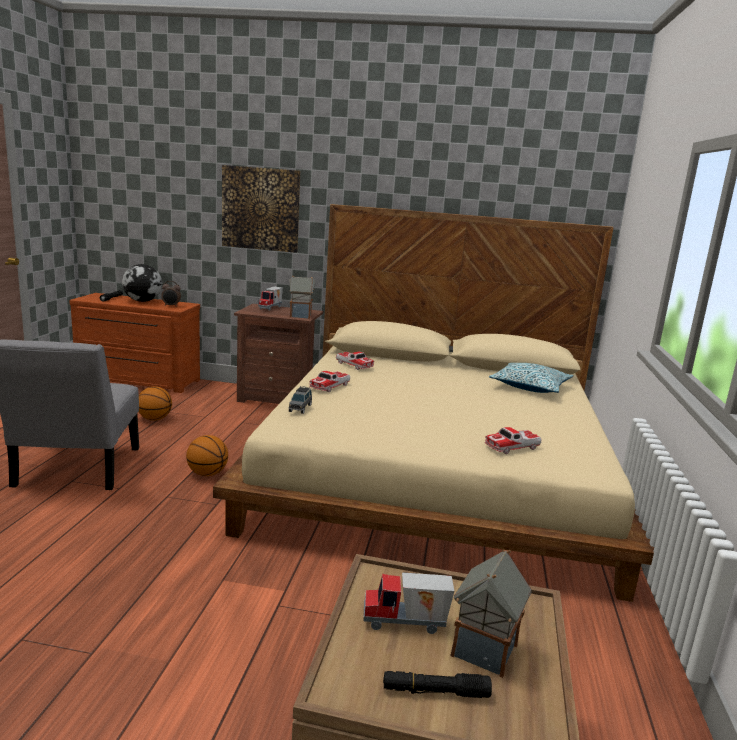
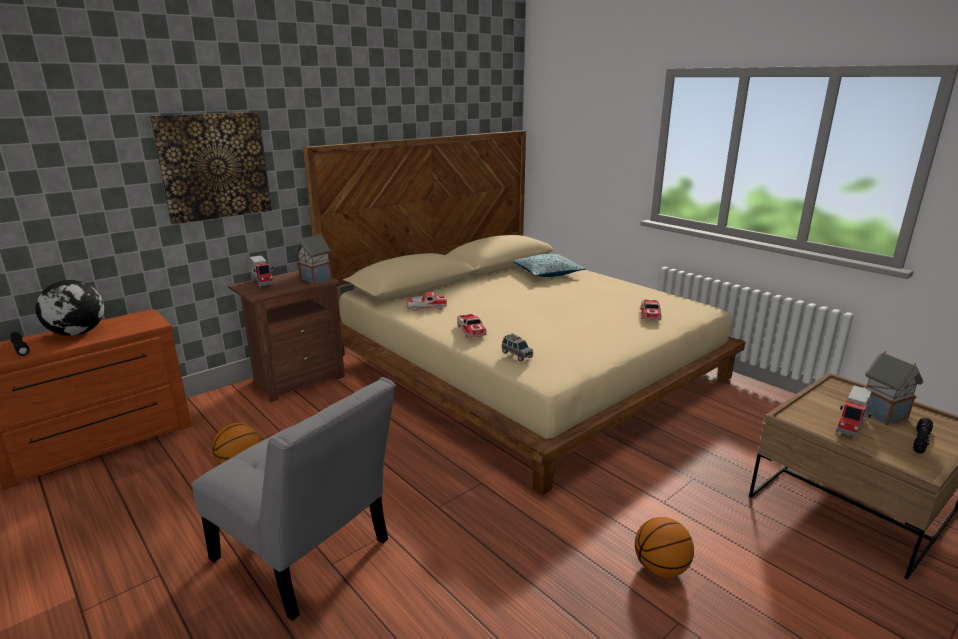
camera: 50 degrees left, 5 degrees up
(171, 306) = (135, 324): alarm clock -> none
(207, 474) = (416, 469): basketball -> basketball (661, 568)

